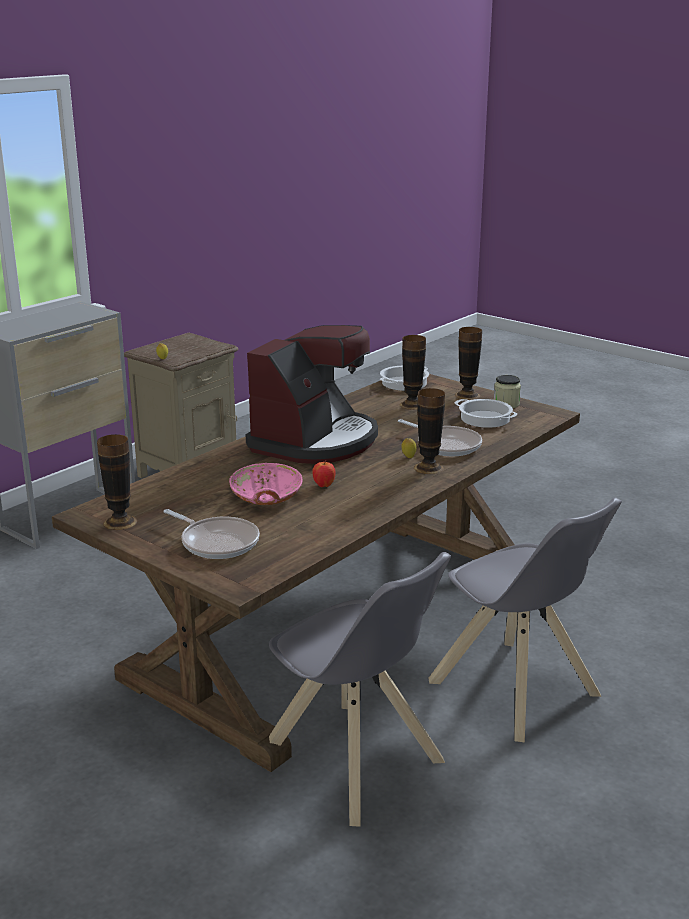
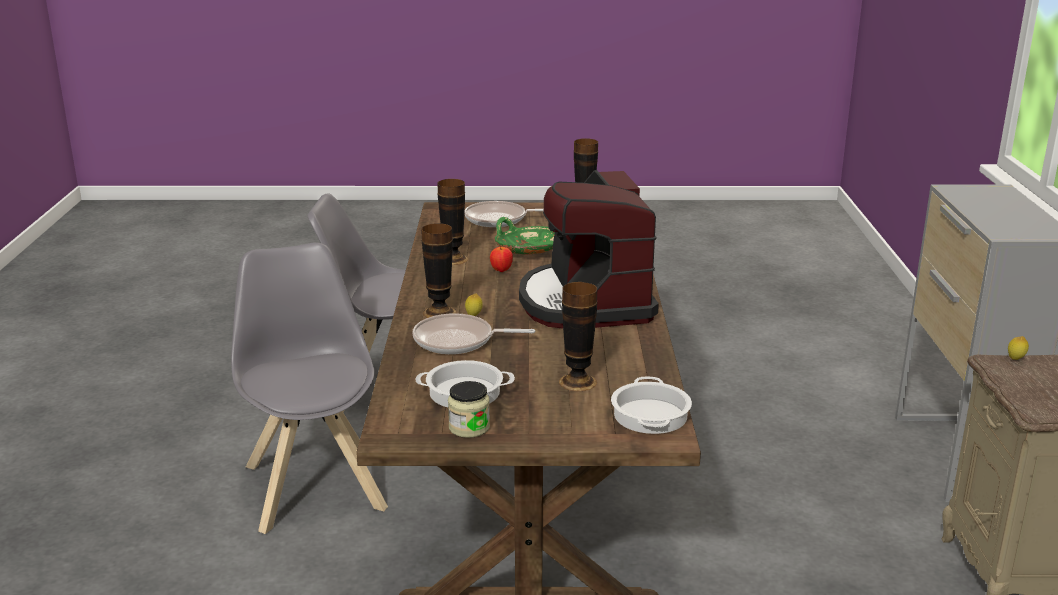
camera: 140 degrees right, 0 degrees up
(266, 496) = (527, 250): pink bowl -> green bowl
(467, 395) = (539, 425): vase -> vase (453, 259)
(517, 691) = (314, 484): grey chair -> grey chair turned 60 degrees clockwise

